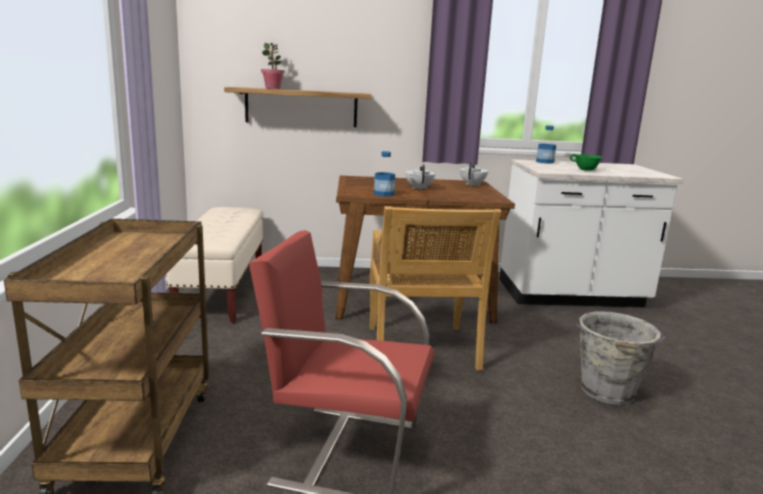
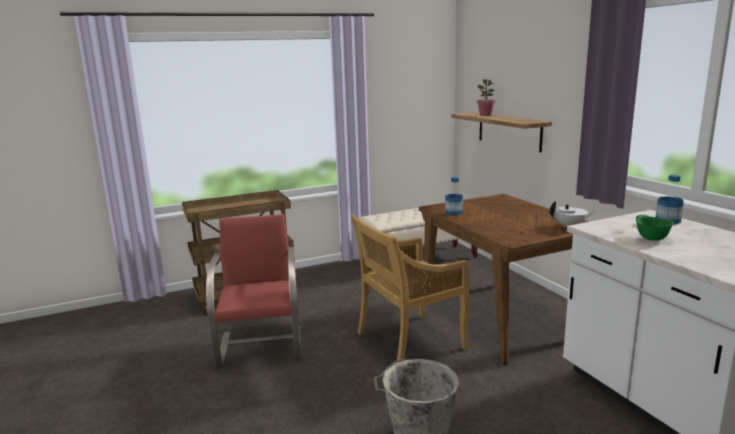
camera: 70 degrees right, 0 degrees up
(419, 188) = (504, 216): white teapot -> none

